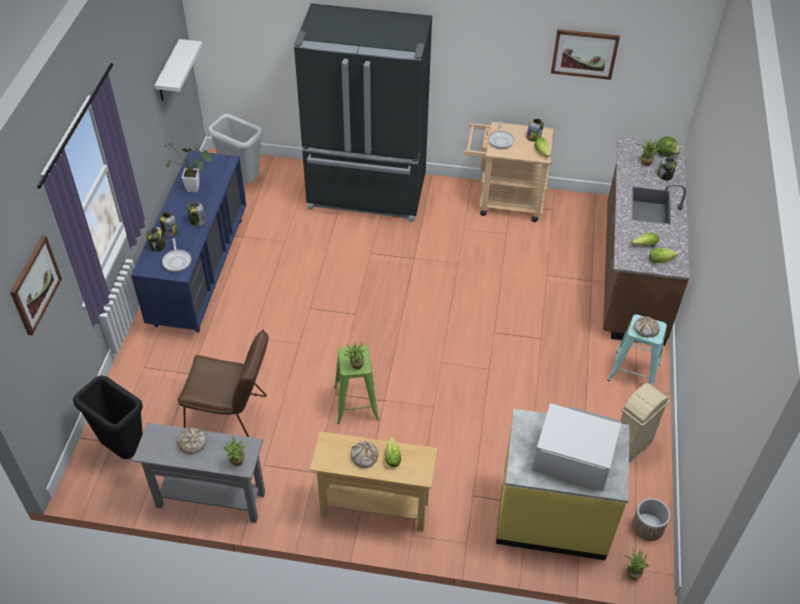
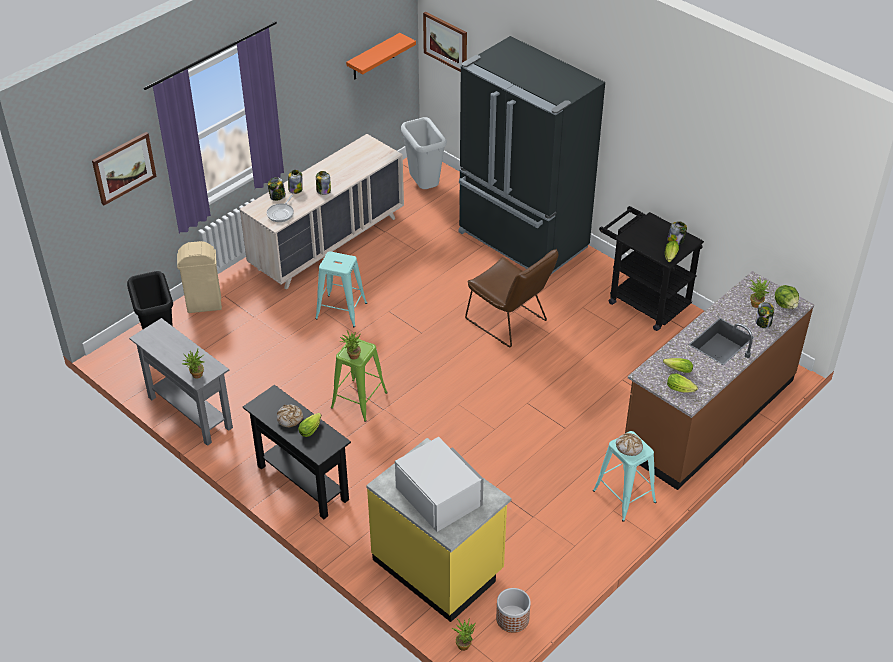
camera: 35 degrees right, 5 degrees down
(169, 72) = (373, 57): white shelf -> orange shelf
(192, 443) = (178, 347): bread -> none
(196, 189) = (345, 166): potted plant -> none
(200, 270) = (328, 243): blue dresser -> beige dresser
(232, 416) = (257, 362): brown chair -> brown chair (510, 323)
(267, 328) = (341, 311): none -> turquoise stool
(374, 508) = (302, 483): beige console table -> black console table
(501, 140) = (641, 230): frying pan -> none
(504, 201) = (643, 301): beige cart -> black cart
(584, 53) = (736, 170): picture -> picture (446, 42)
(632, 445) = (563, 551): beige trash can -> beige trash can (205, 305)

